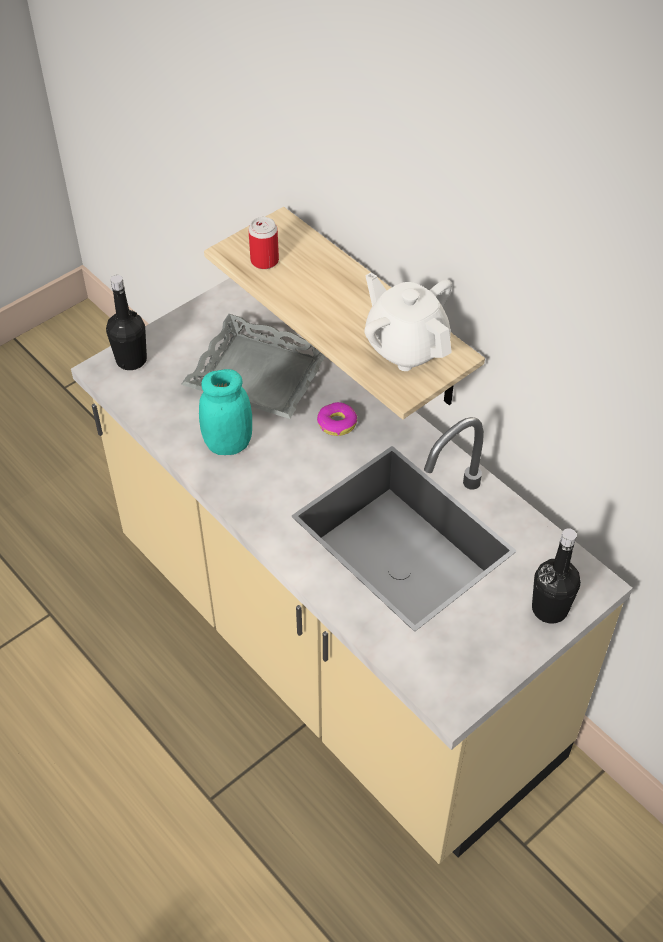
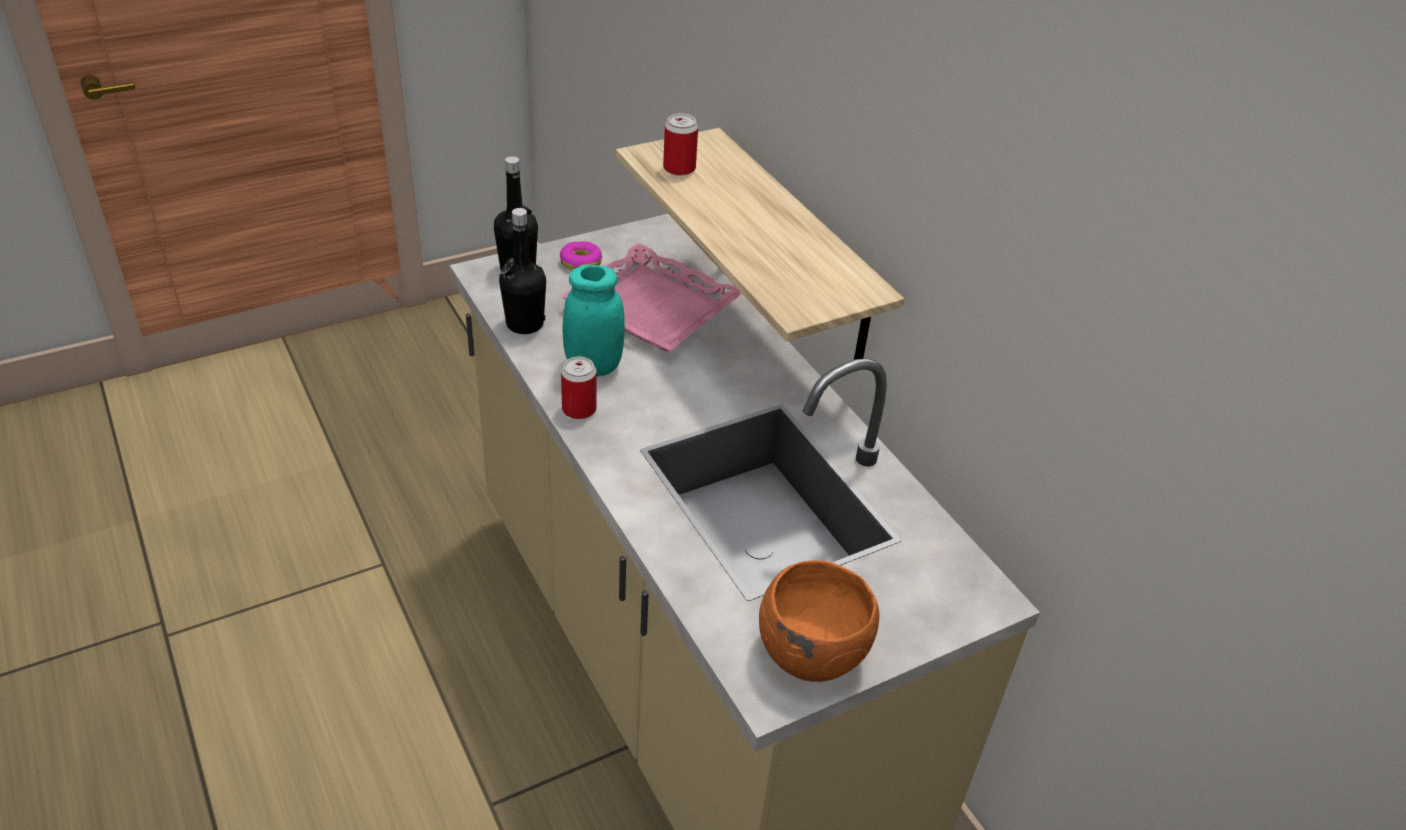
camera: 10 degrees right, 10 degrees down
(230, 489) = (579, 409): none -> can
(259, 374) = (653, 308): grey tray -> pink tray
(337, 423) = (725, 370): donut -> donut (581, 262)
(406, 347) = (813, 271): white teapot -> none
(473, 664) = (810, 654): none -> orange bowl
(549, 609) = (926, 613): black bottle -> black bottle (525, 324)

